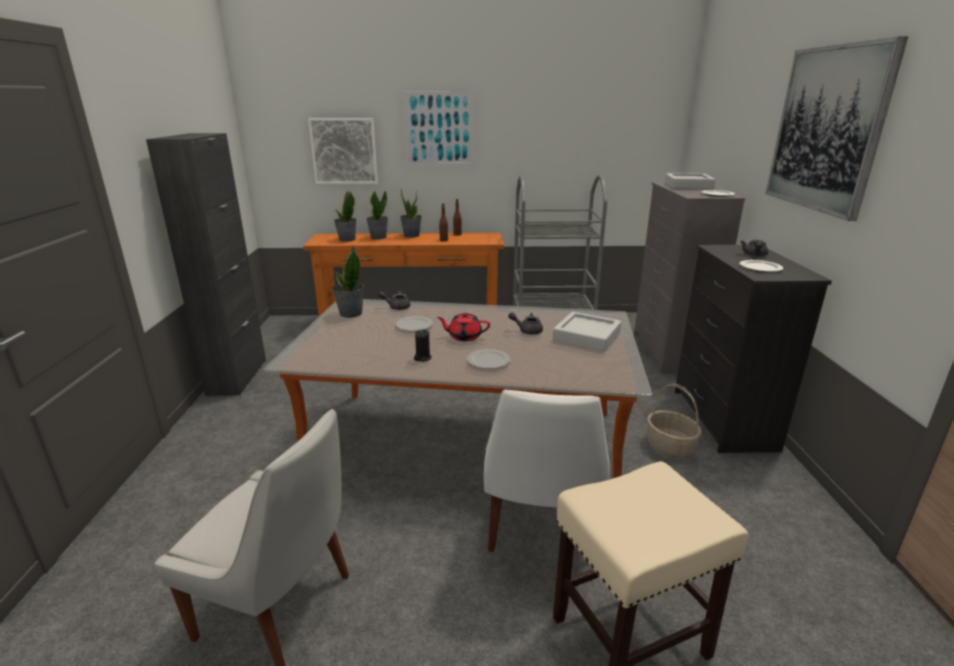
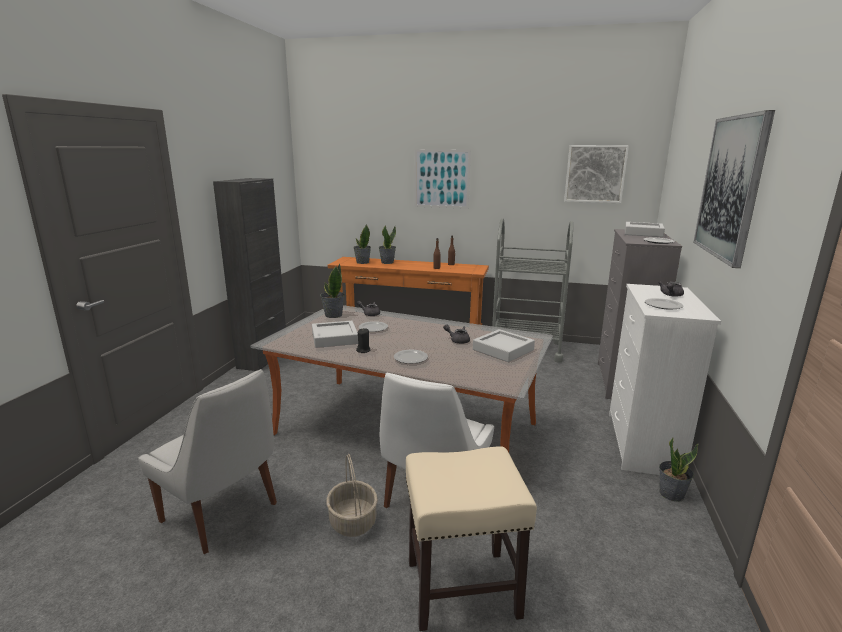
camera: 15 degrees right, 5 degrees down
(344, 151) = (368, 194): picture -> picture (595, 174)
(374, 345) = (334, 338): none -> grey tray
(411, 235) = (414, 262): potted plant -> potted plant (671, 494)
(464, 337) = (405, 339): red teapot -> none
(670, 446) = (579, 457): basket -> basket (353, 522)
(723, 419) = (642, 444): black dresser -> white dresser

